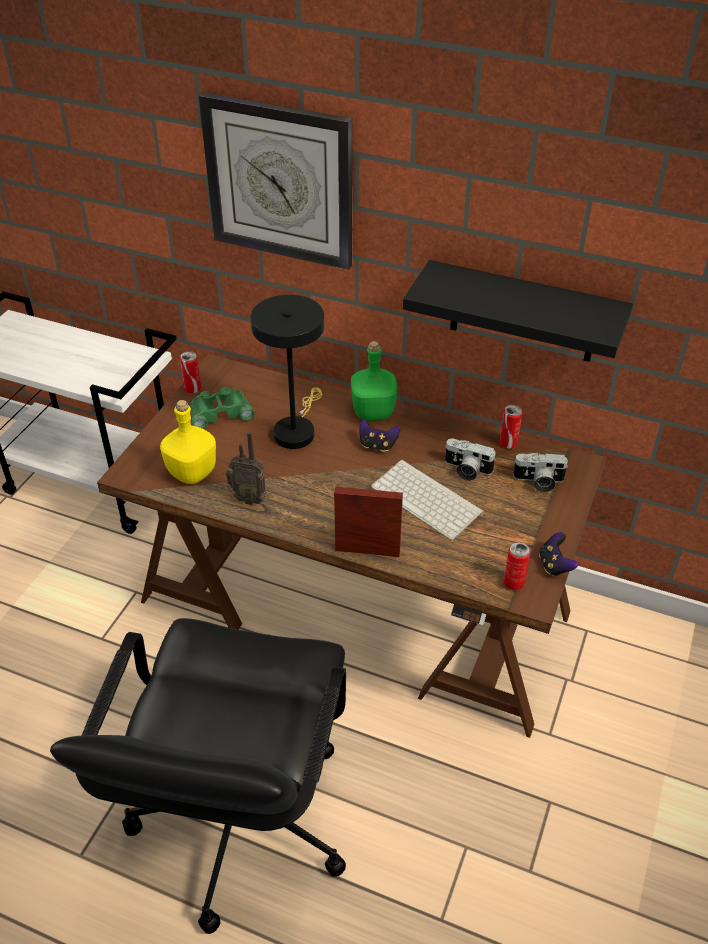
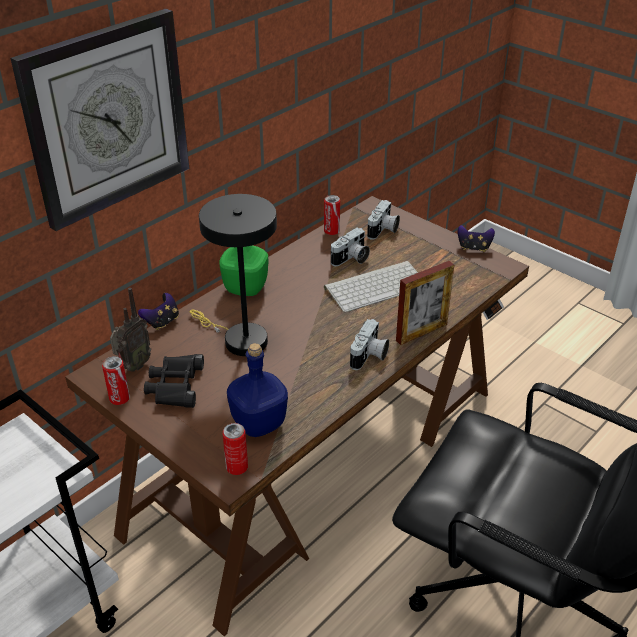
camera: 70 degrees left, 5 degrees down
(191, 473) = (259, 424): yellow bottle -> blue bottle
(220, 412) = (175, 385): green binoculars -> black binoculars
(249, 498) = (320, 390): radio -> radio (133, 366)
(311, 520) = (369, 356): none -> camera
(367, 550) = (421, 332): picture frame -> picture frame turned 150 degrees counterclockwise
(377, 445) = (293, 296): game controller -> game controller (162, 322)
(513, 583) = (485, 270): can -> can (237, 467)
(523, 313) = (308, 117): black shelf -> none

